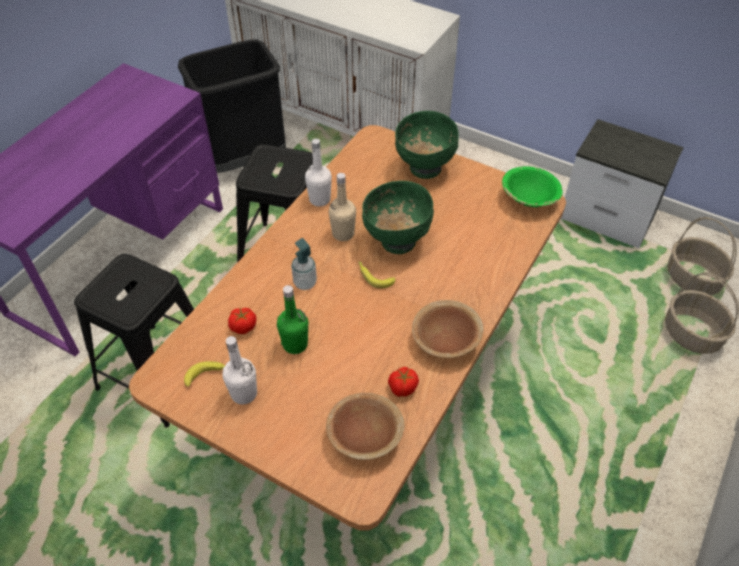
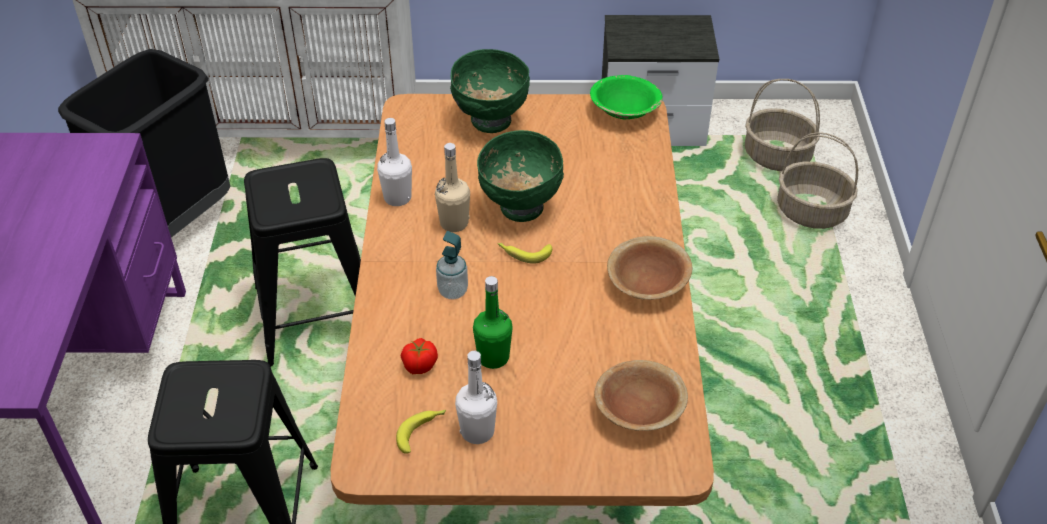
camera: 30 degrees left, 5 degrees down
(402, 388) = (640, 348): tomato -> none

